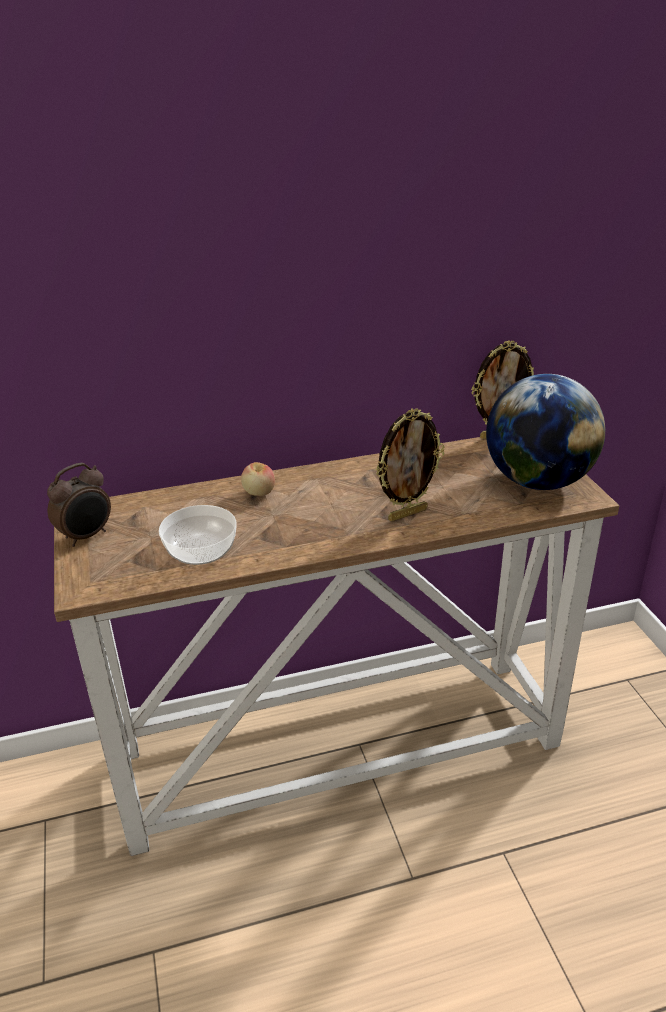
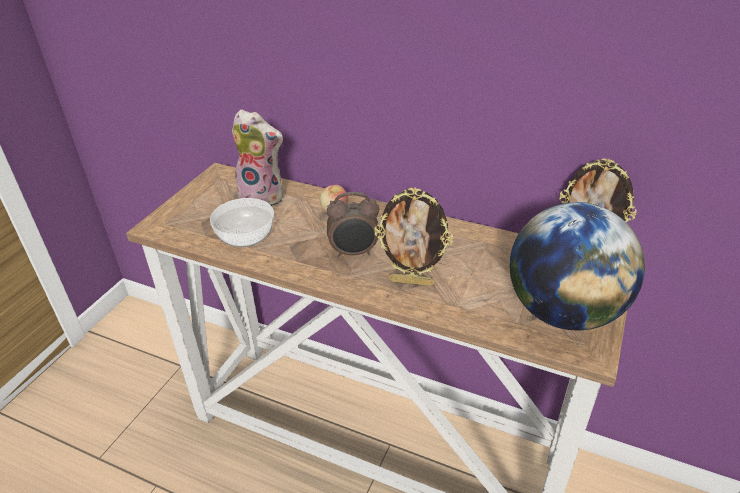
camera: 40 degrees right, 5 degrees up
(87, 536) = (202, 192): alarm clock -> alarm clock (354, 253)
(166, 511) = (264, 196): none -> plush toy

